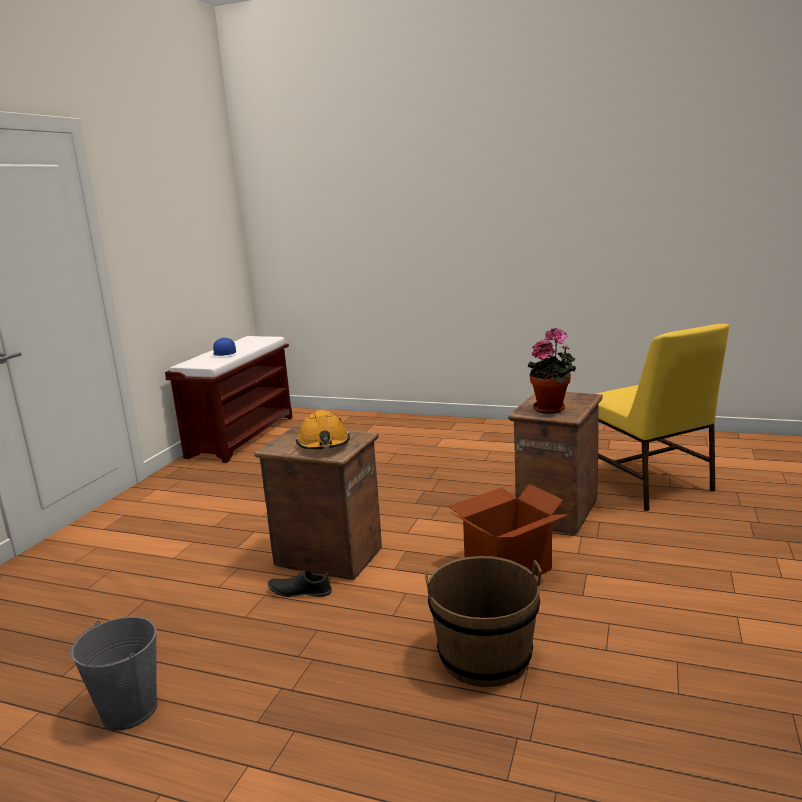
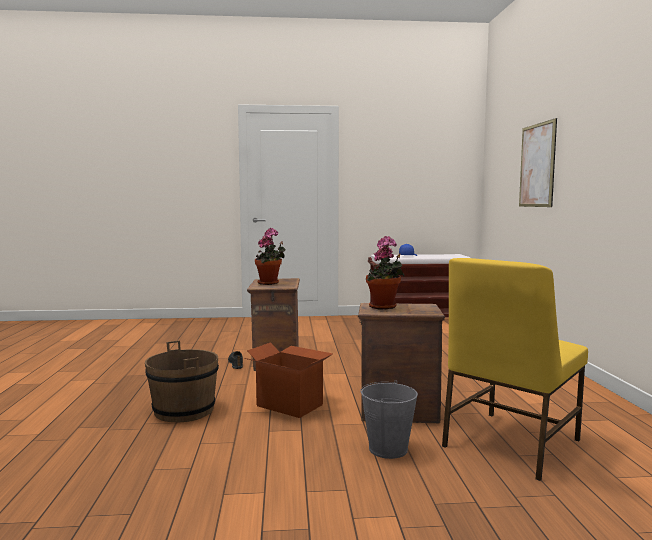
camera: 65 degrees right, 10 degrees down
(130, 709) = (133, 356): grey bucket -> grey bucket (388, 449)
(323, 444) = (270, 283): orange hard hat -> potted plant
(389, 216) = (537, 165): none -> picture

